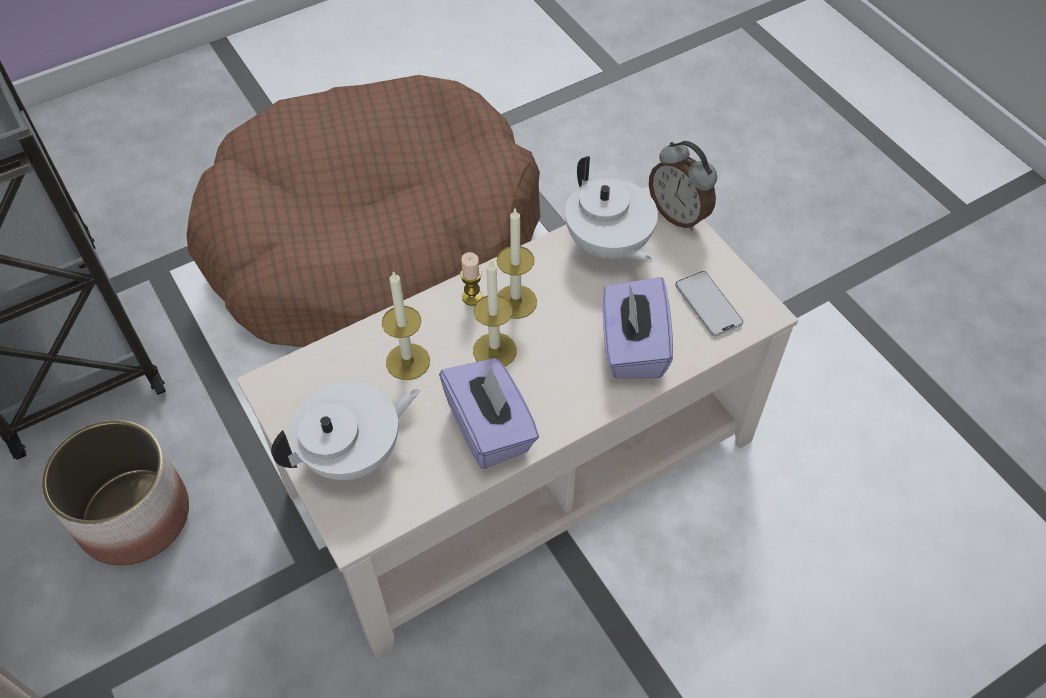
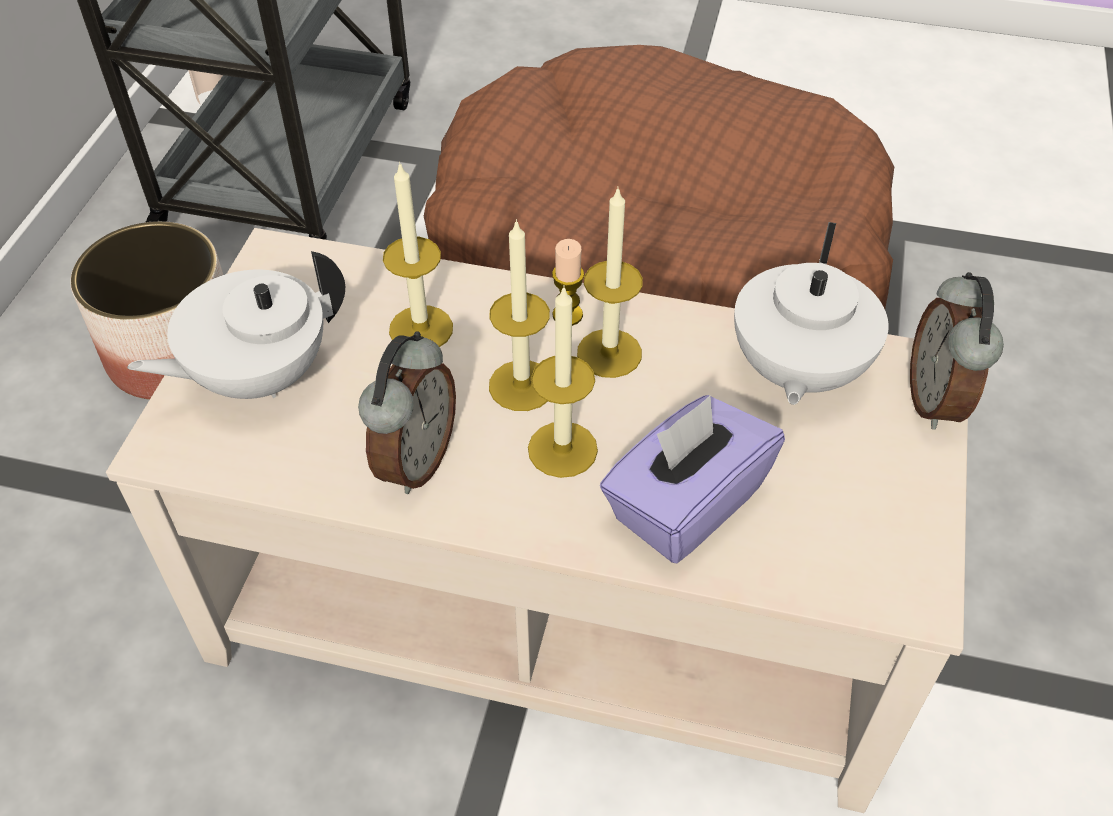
camera: 45 degrees right, 5 degrees down
(354, 454) = (258, 375): white teapot -> white teapot turned 135 degrees clockwise
(490, 428) = (414, 460): purple tissue box -> alarm clock
(551, 366) = (562, 449): none -> candle
(708, 304) = (848, 531): phone -> none

